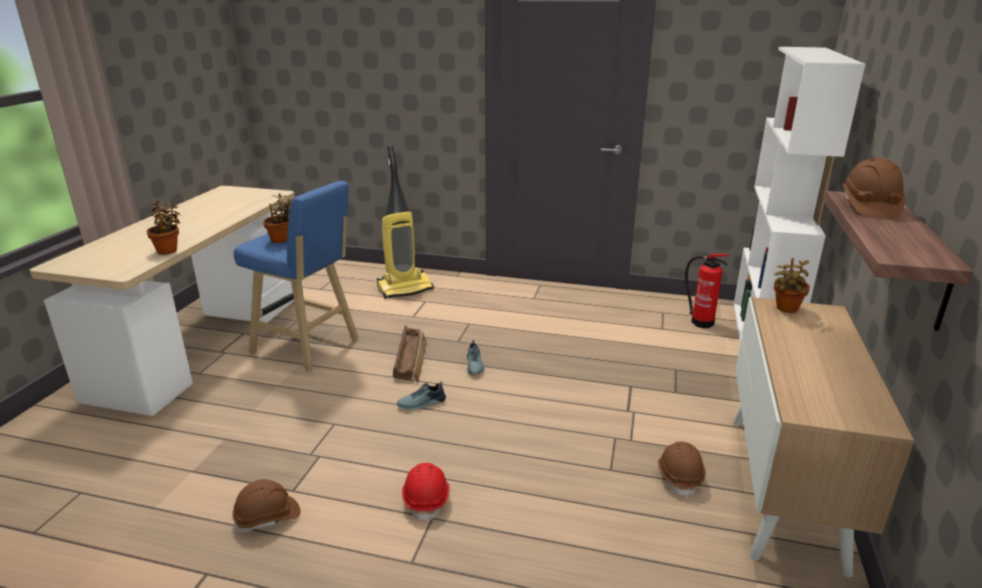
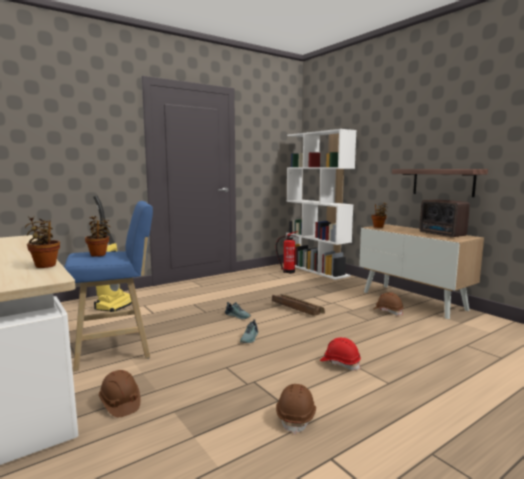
camera: 50 degrees left, 15 degrees down
(411, 359) = (199, 327): crate -> crate (296, 309)
(833, 387) = (442, 235): none -> radio
(869, 207) = (417, 168): brown hard hat -> brown hard hat (120, 403)

